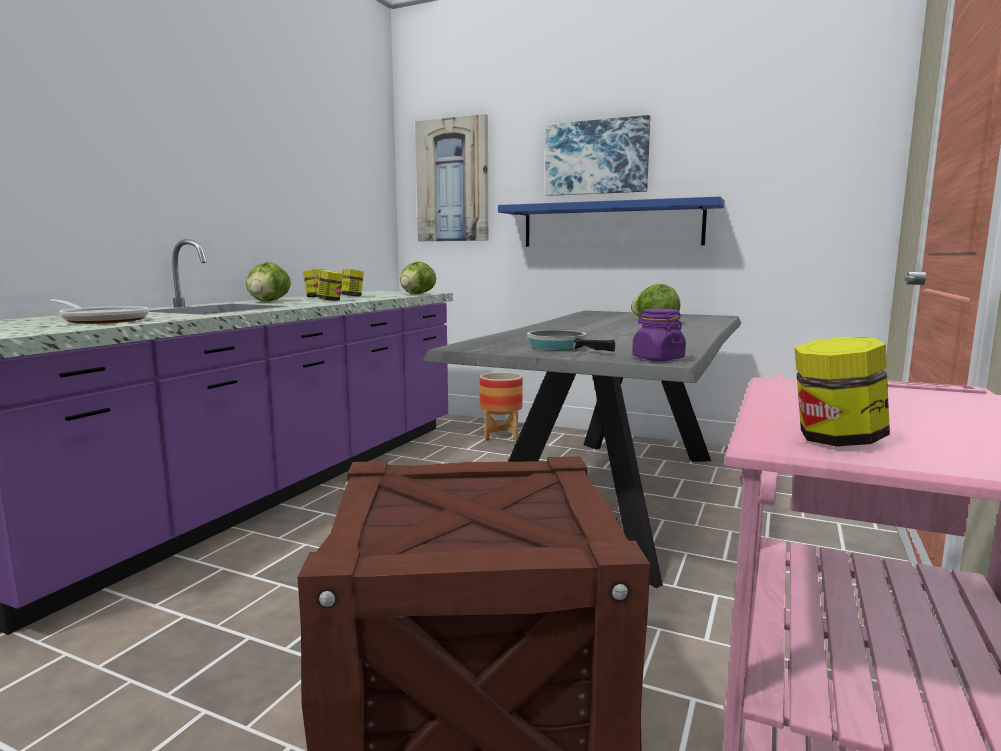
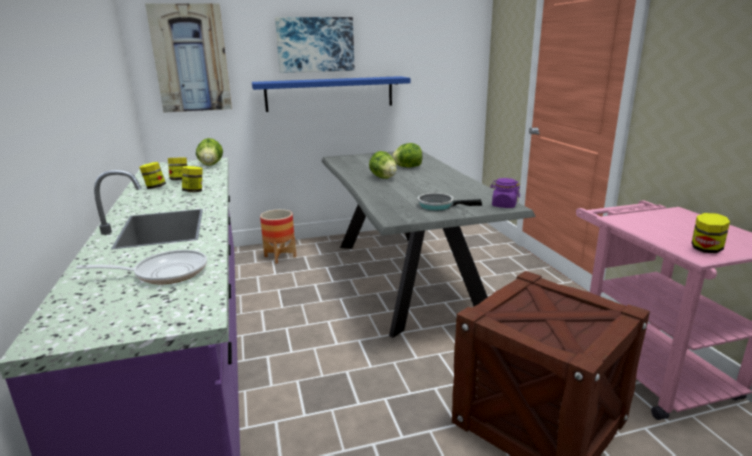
camera: 40 degrees left, 10 degrees up
(268, 301) = (146, 204): lettuce -> lettuce (383, 178)

